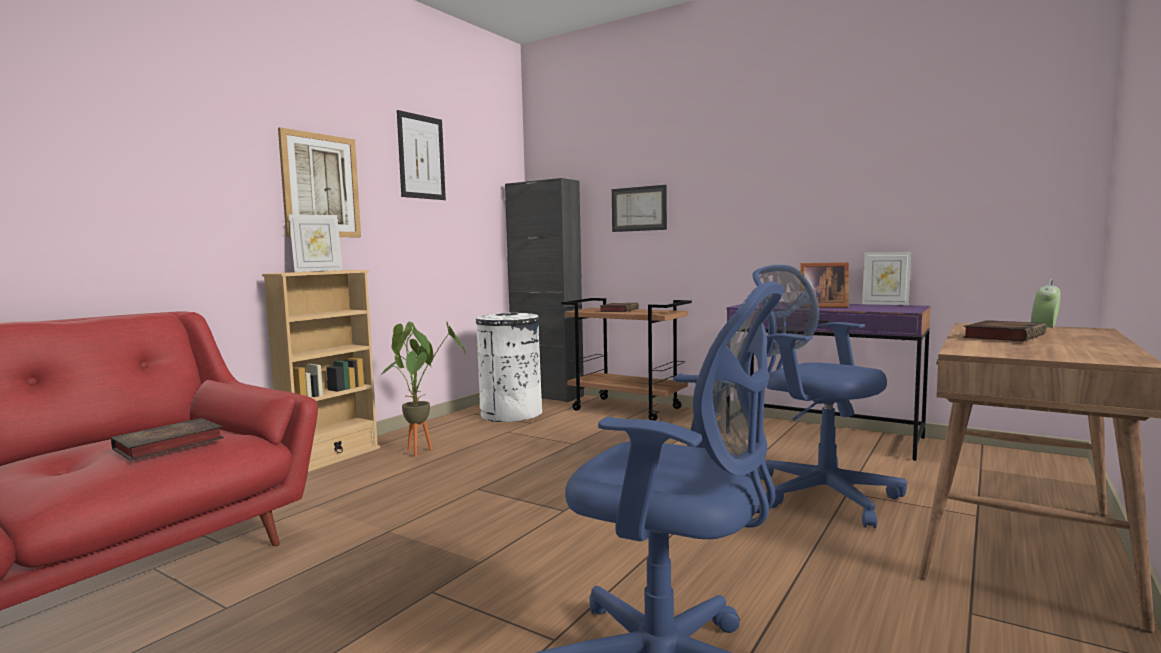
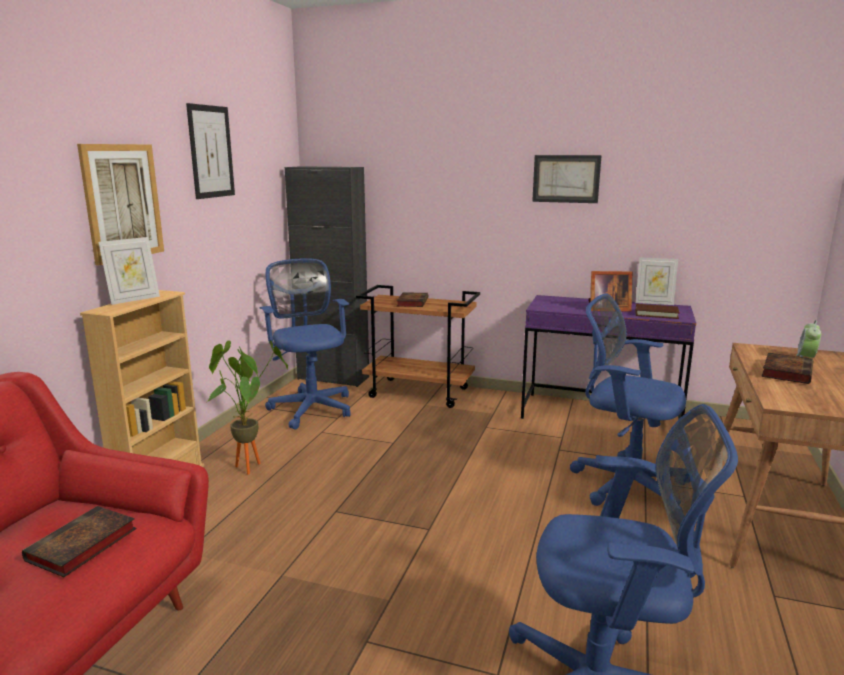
camera: 15 degrees left, 10 degrees up
(511, 414) = (311, 407): white trash can -> blue office chair
(639, 209) = (427, 200): picture -> picture (566, 179)
(878, 309) = (656, 314): none -> brown book

